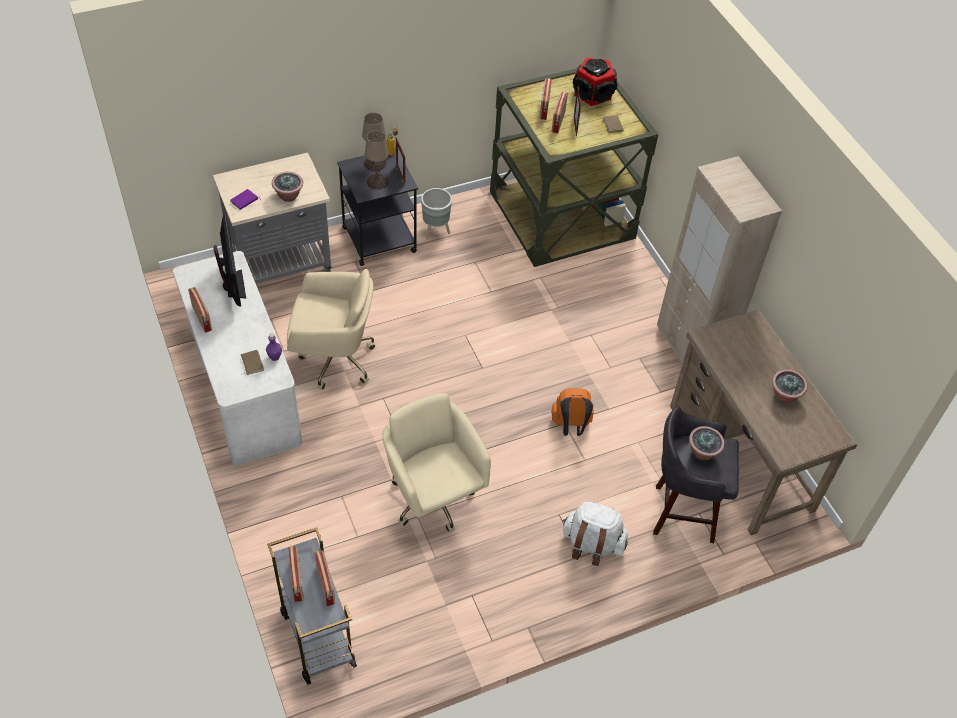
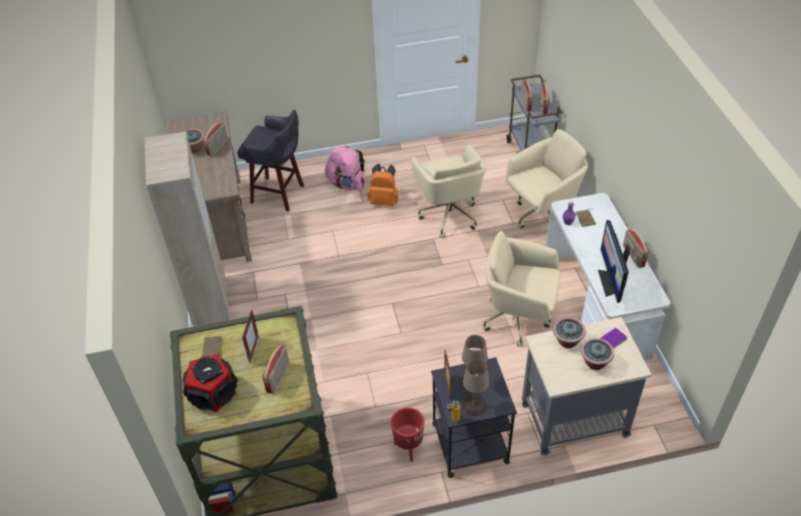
camera: 165 degrees left, 5 degrees down
(302, 510) = (541, 217): none -> beige office chair
(436, 231) = (408, 448): grey planter -> red planter
(558, 122) = (270, 357): radio -> radio (218, 147)
(570, 426) = (334, 253): orange backpack -> orange backpack (384, 200)
(592, 544) = (346, 184): white backpack -> pink backpack
(702, 452) = (267, 142): potted plant -> potted plant (594, 363)

